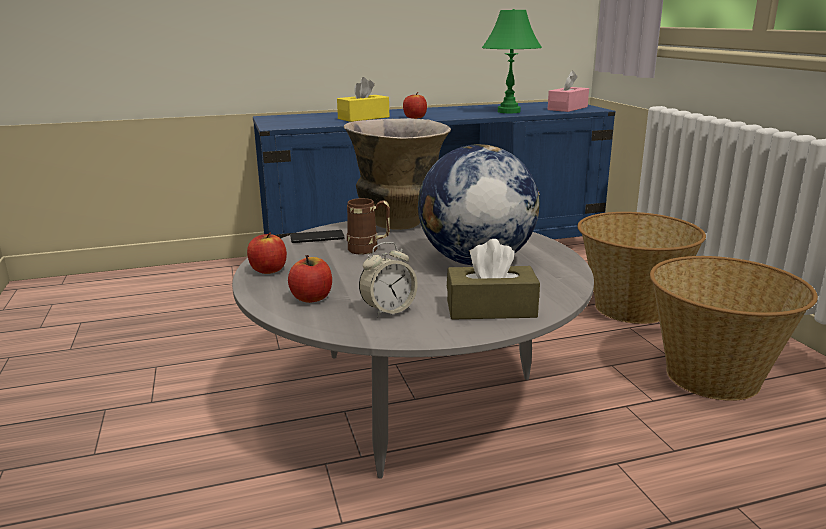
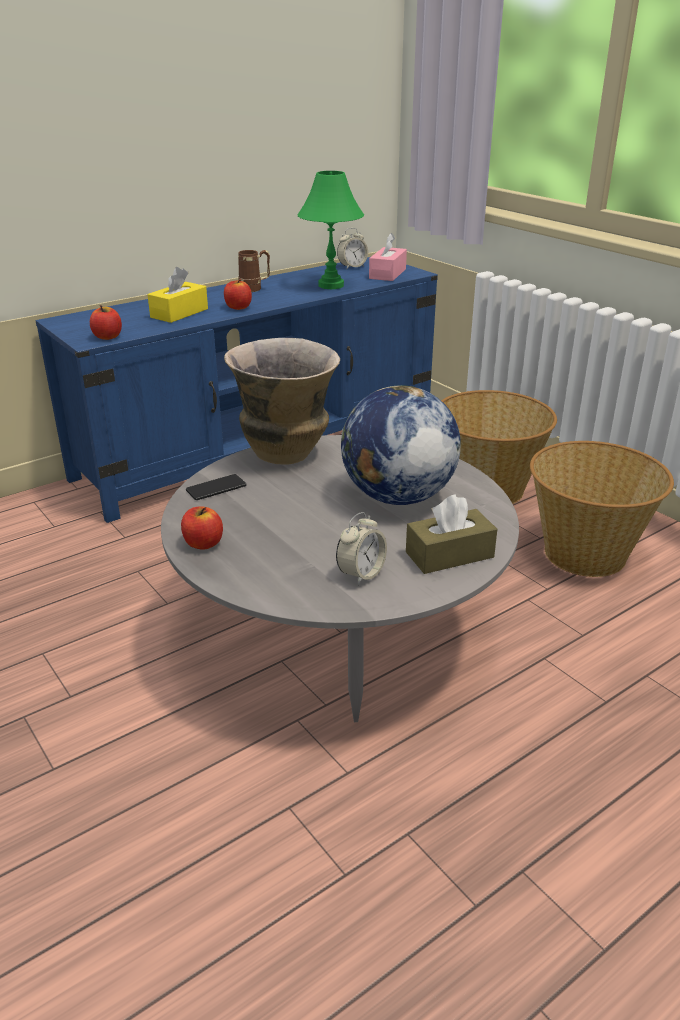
camera: 20 degrees left, 10 degrees up
(312, 298) = (277, 572): apple -> apple (107, 337)
(369, 250) = (284, 498): brown mug -> brown mug (255, 289)
(539, 104) = (352, 267): none -> alarm clock

